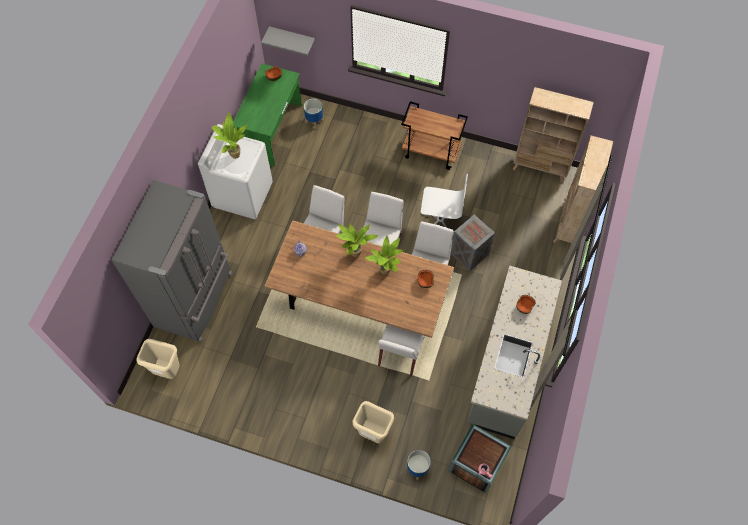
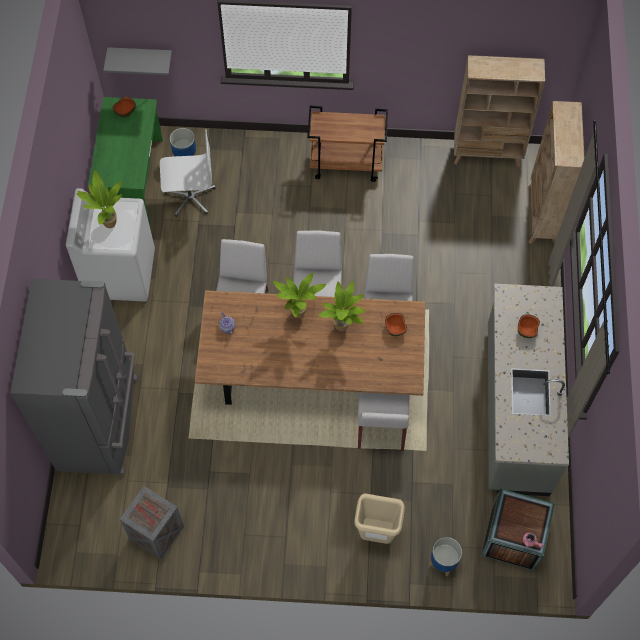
camera: 15 degrees left, 0 degrees up
(168, 371) = (92, 523): beige trash can -> none
(439, 220) = (382, 247): white office chair -> white office chair (190, 196)
(469, 254) = (431, 282): crate -> crate (156, 533)

